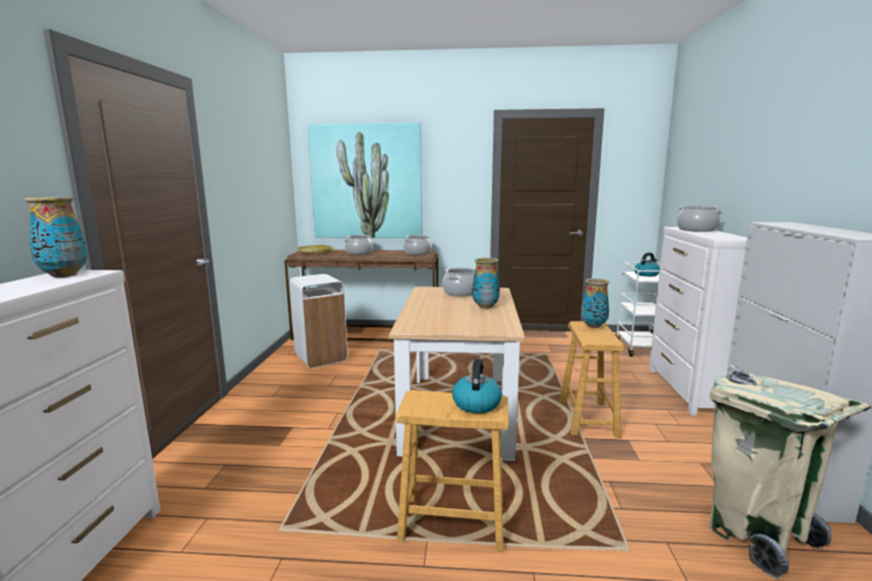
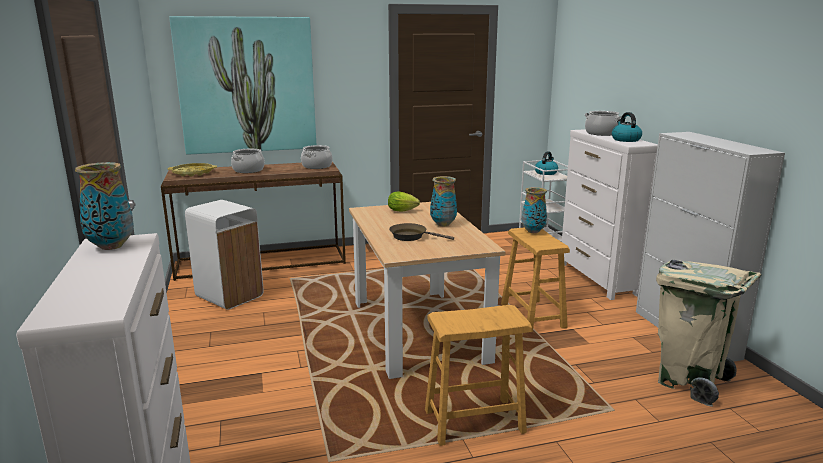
camera: 20 degrees left, 5 degrees up
(442, 314) = (411, 236): none -> brown frying pan
(460, 293) = (404, 211): cooking pot -> lettuce
(476, 403) = (496, 315): kettle -> kettle (625, 139)

